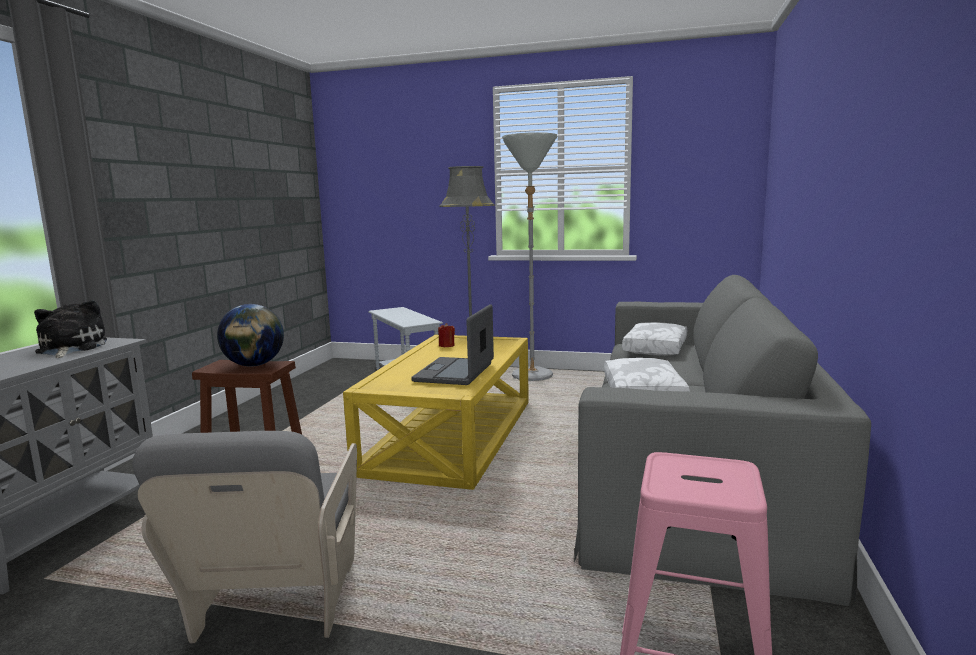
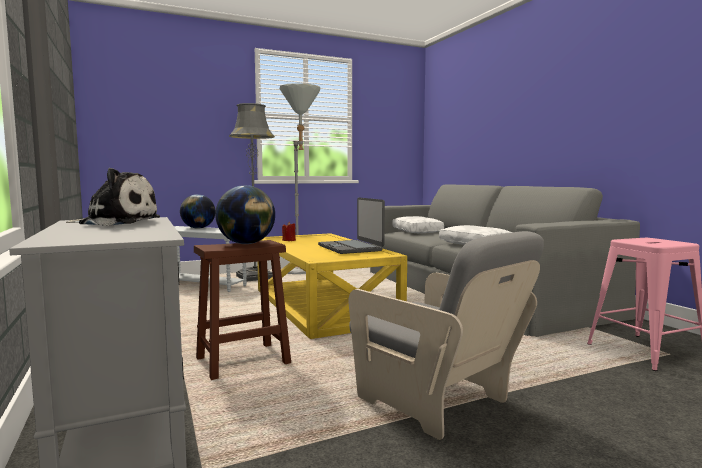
camera: 40 degrees left, 5 degrees down
(70, 348) = (117, 222): plush toy -> plush toy turned 150 degrees clockwise
(404, 314) = (198, 228): none -> globe

